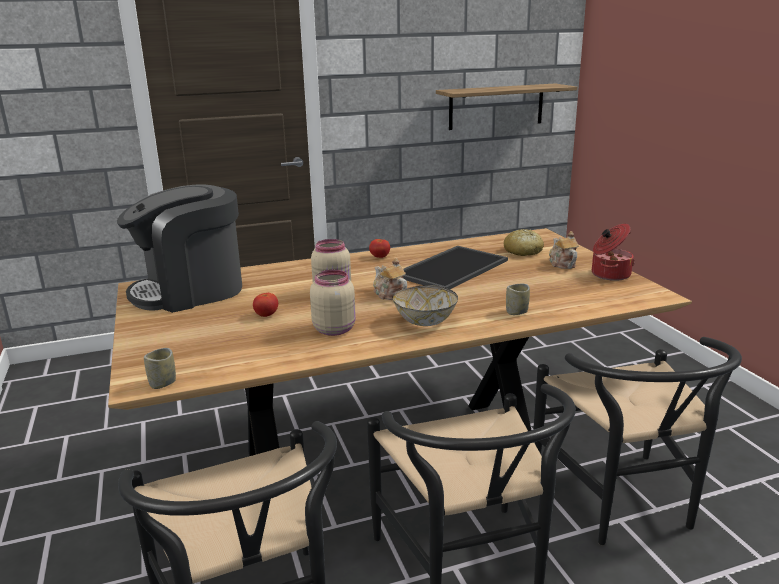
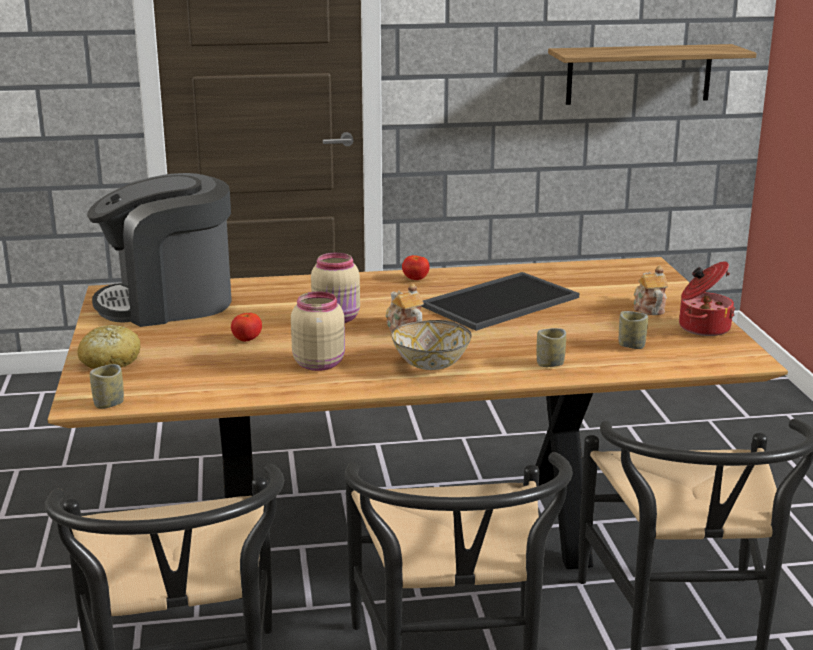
camera: 10 degrees right, 0 degrees up
(523, 251) = (607, 287): bread -> bread (110, 360)
(568, 292) = (631, 345): none -> cup

